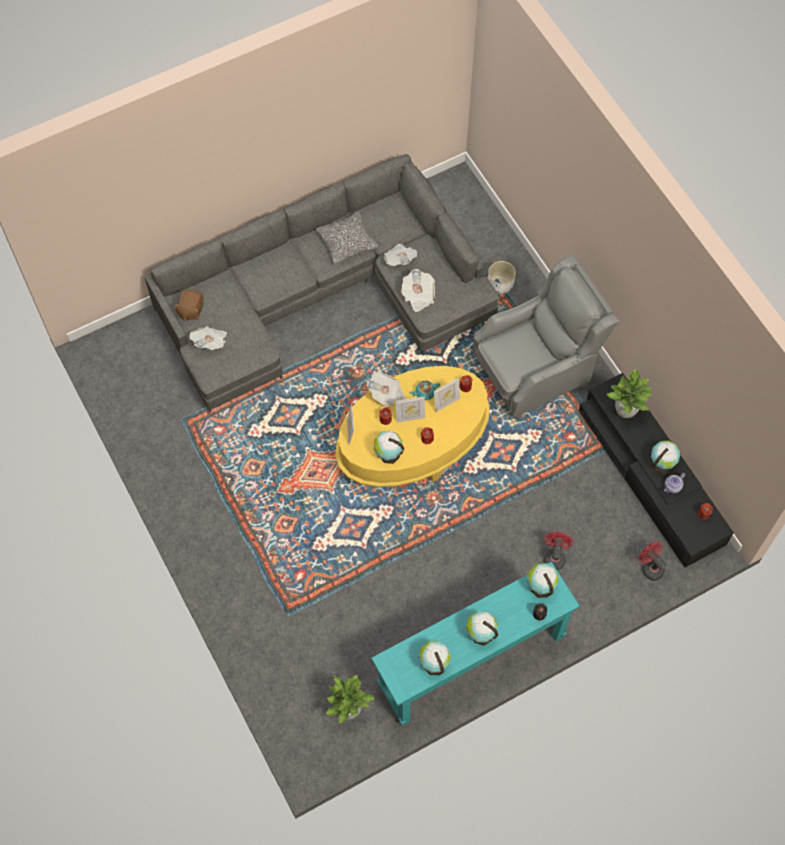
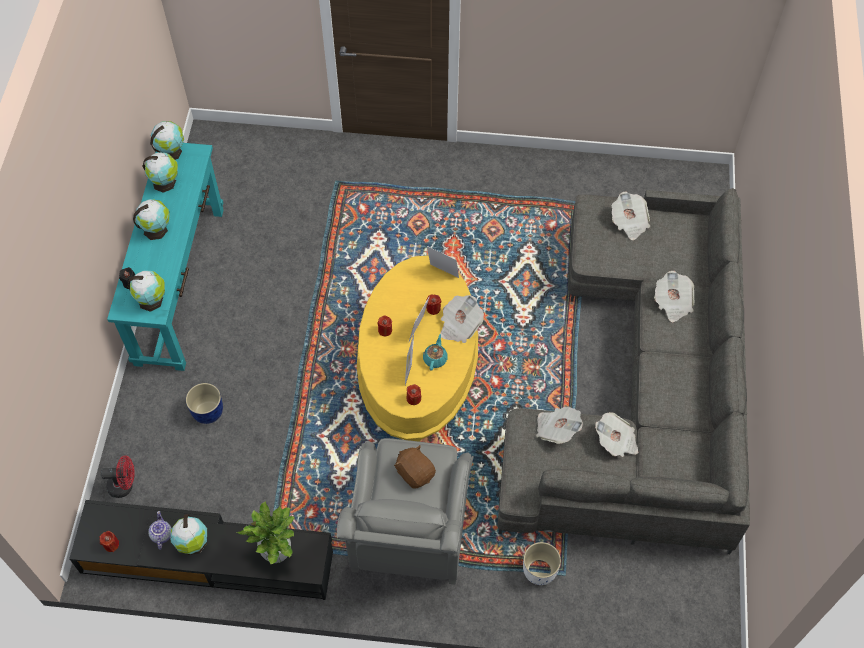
camera: 125 degrees right, 5 degrees down
(190, 310) = (678, 226): brown plush toy -> brown plush toy (415, 472)
(264, 280) = (672, 303): none -> newspaper
(347, 242) = (673, 404): pillow -> none
(348, 709) = (223, 178): potted plant -> none
(388, 454) = (396, 289): globe -> globe (171, 151)
(555, 556) = (208, 411): red fan -> blue planter

